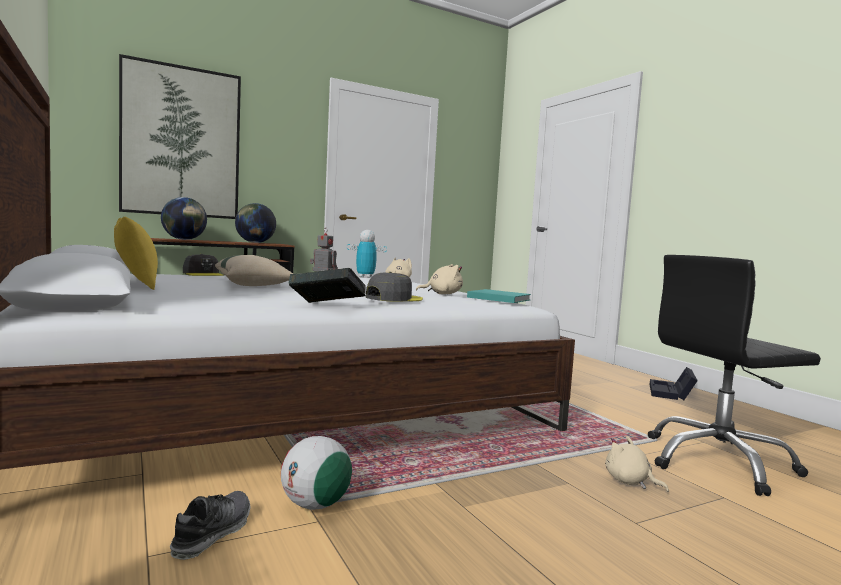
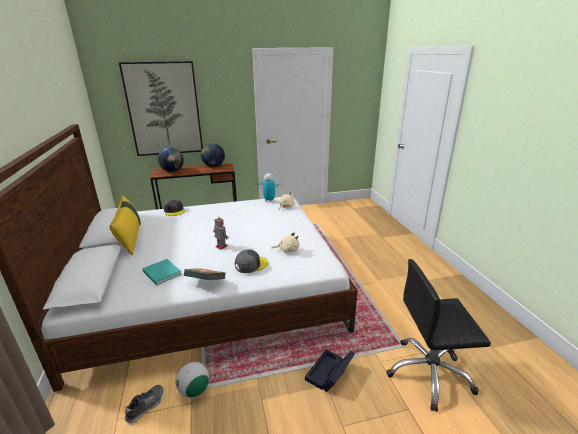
camera: 15 degrees right, 20 degrees up
(252, 284) = (191, 231): beige pillow -> none
(497, 298) = (317, 257): turquoise book -> turquoise book (161, 272)
(630, 482) = (361, 388): beige plush toy -> none
(671, 393) = (450, 290): black storage box -> black storage box (329, 374)

